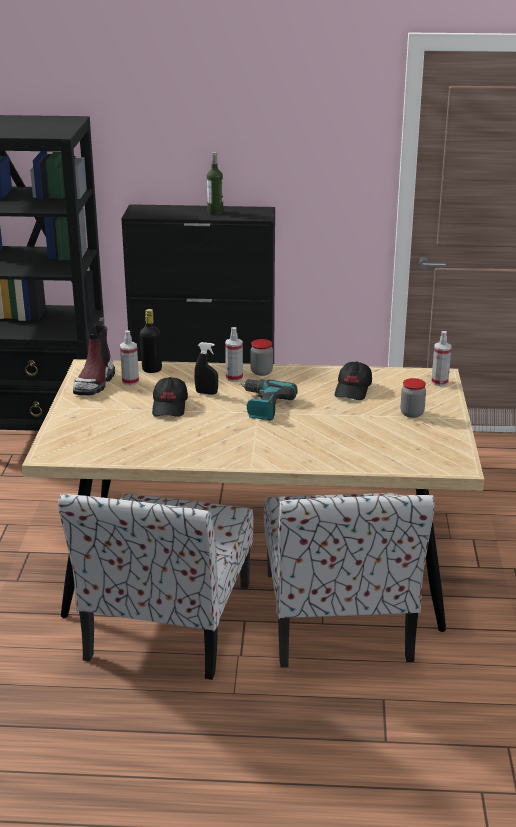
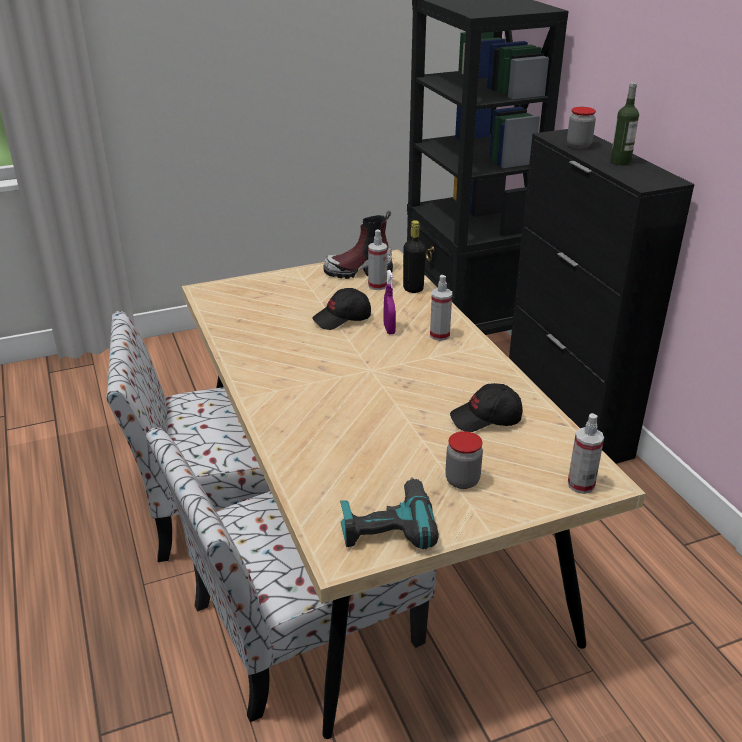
camera: 65 degrees right, 5 degrees up
(206, 393) = (389, 329): black spray bottle -> purple spray bottle
(261, 372) = (470, 347): jar -> jar (578, 146)
(263, 406) = (389, 369): power drill -> power drill (387, 525)

